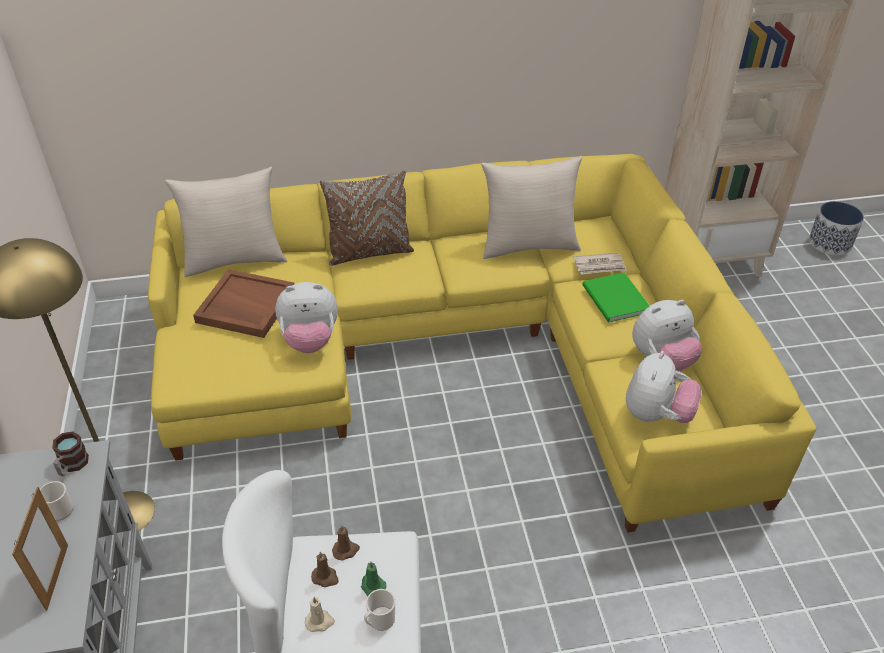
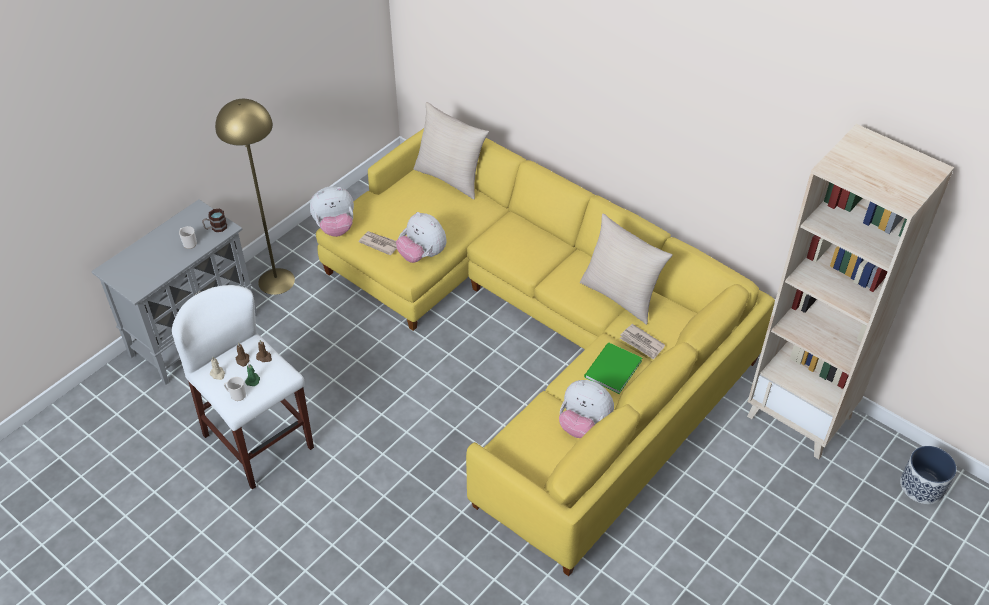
camera: 50 degrees right, 5 degrees up
(57, 576) = (158, 270): picture frame -> none
(245, 306) = (416, 210): brown tray -> none
(251, 362) = (379, 243): none -> newspaper
(370, 252) = (524, 228): brown pillow -> none
(656, 415) = (524, 446): plush toy -> plush toy (335, 228)

